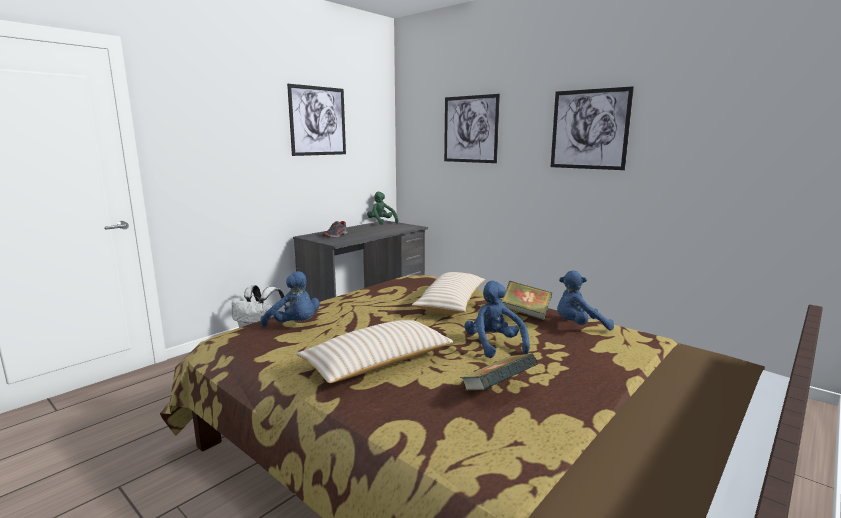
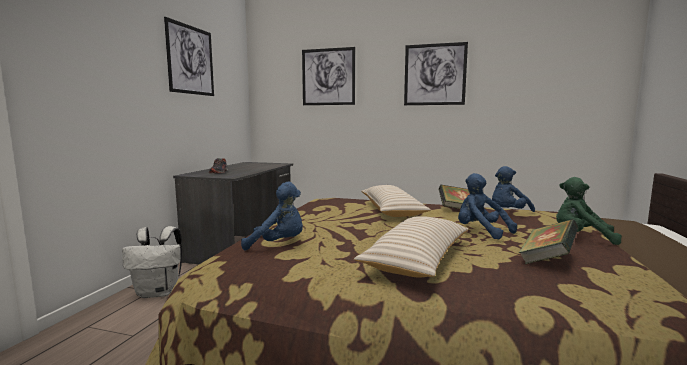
camera: 25 degrees left, 5 degrees down
(381, 222) = (245, 163): green plush toy -> green plush toy (581, 237)

